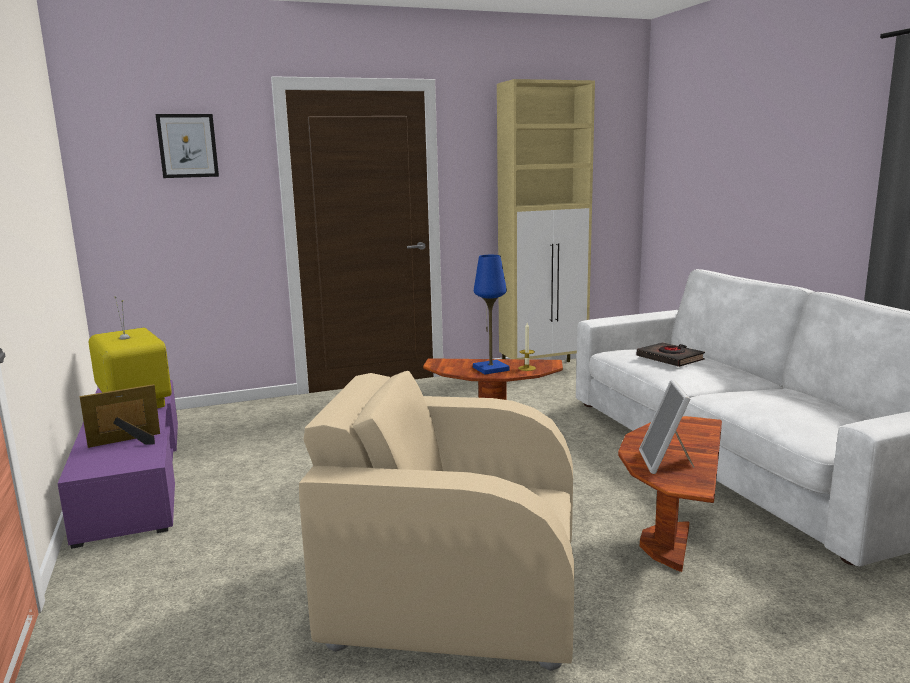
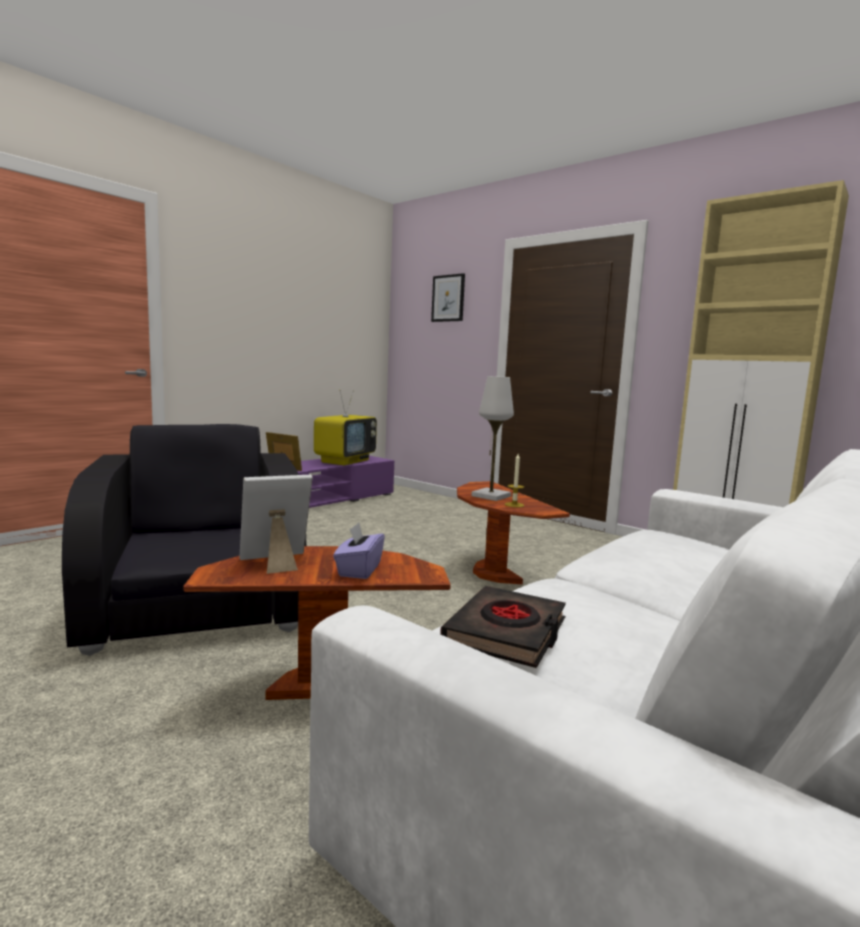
camera: 60 degrees right, 5 degrees down
(455, 590) = (199, 602): beige armchair -> black armchair
(490, 369) = (490, 496): blue table lamp -> white table lamp
(670, 359) = (670, 550): black book -> black book (507, 632)
(690, 439) = (359, 570): none -> purple tissue box

